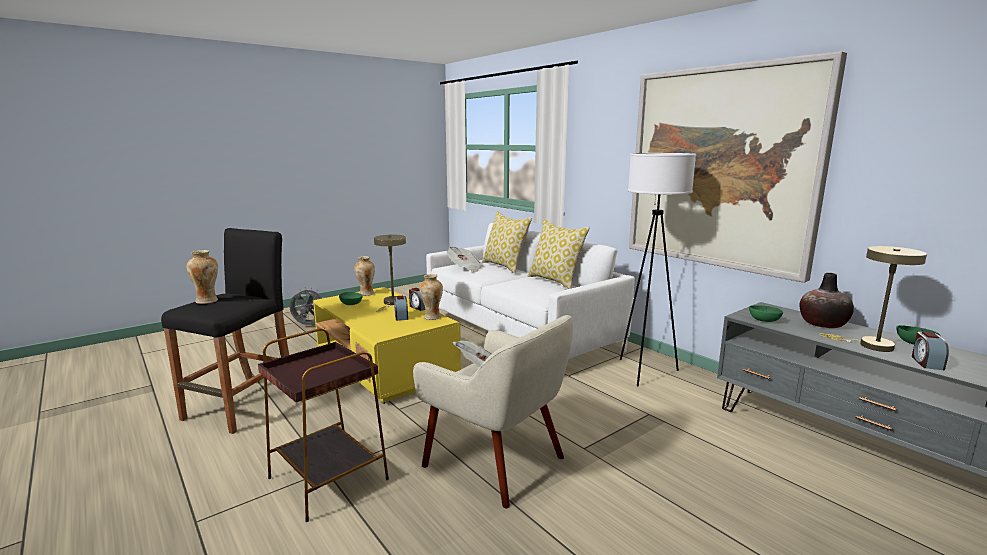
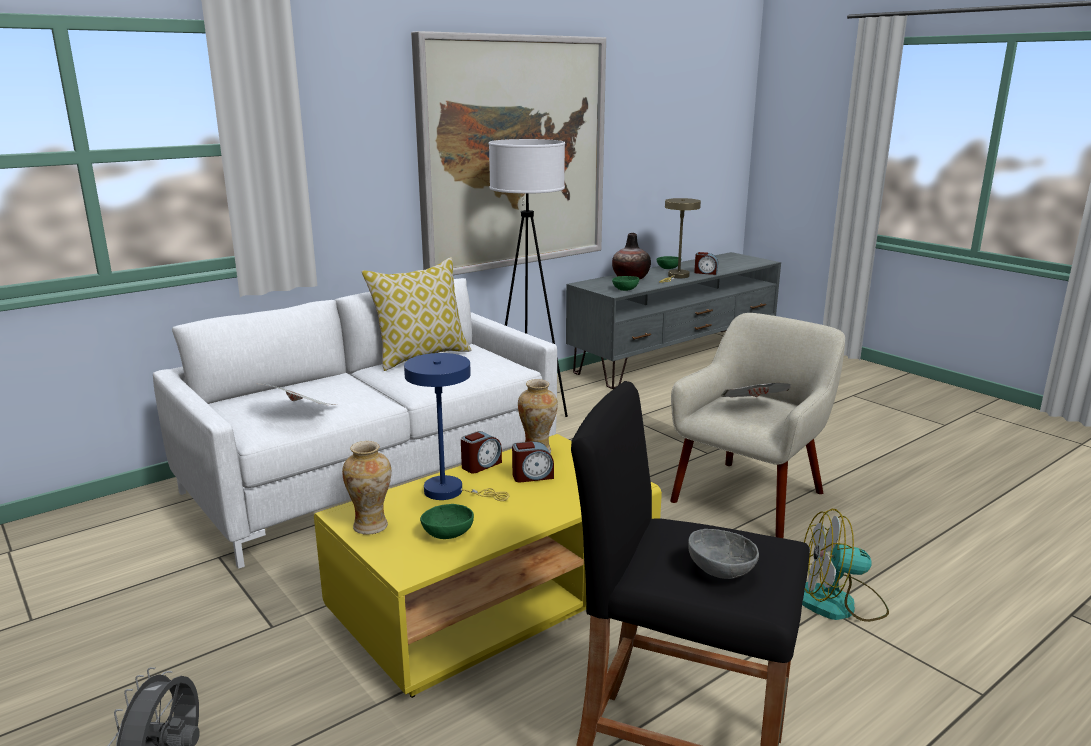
camera: 90 degrees left, 5 degrees up
(207, 301) = (721, 569): vase -> grey bowl
(328, 478) = (838, 603): brown side table -> fan
(391, 303) = (450, 491): beige table lamp -> blue table lamp
(505, 266) = (302, 384): pillow -> none

